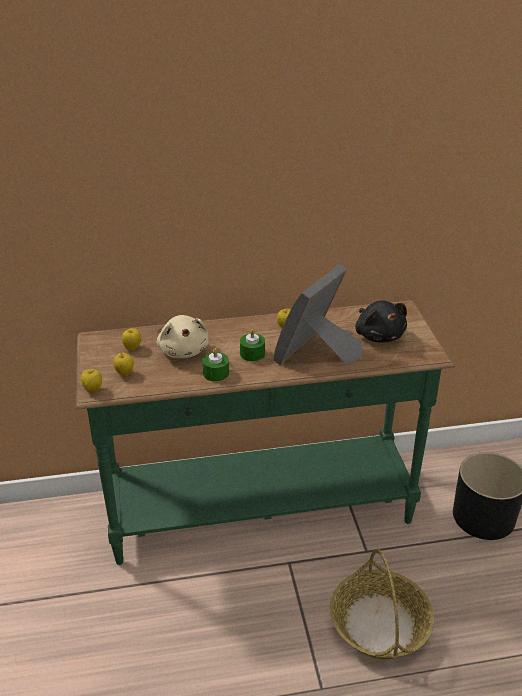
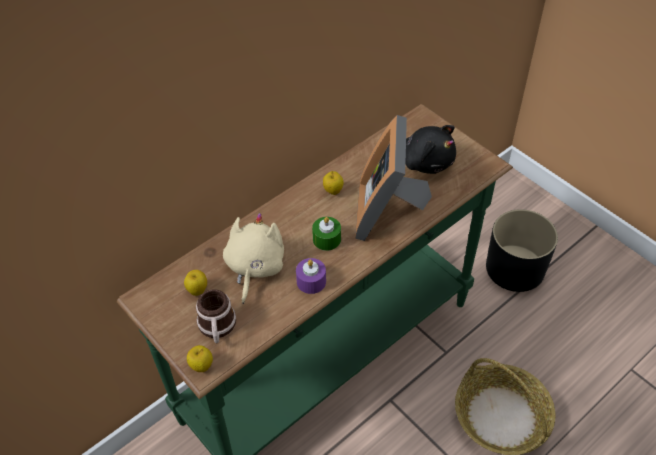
camera: 30 degrees left, 15 degrees up
(124, 373) = (217, 328): apple -> mug
(183, 350) = (254, 267): beige plush toy -> beige plush toy turned 120 degrees counterclockwise
(216, 373) = (311, 281): green candle -> purple candle

